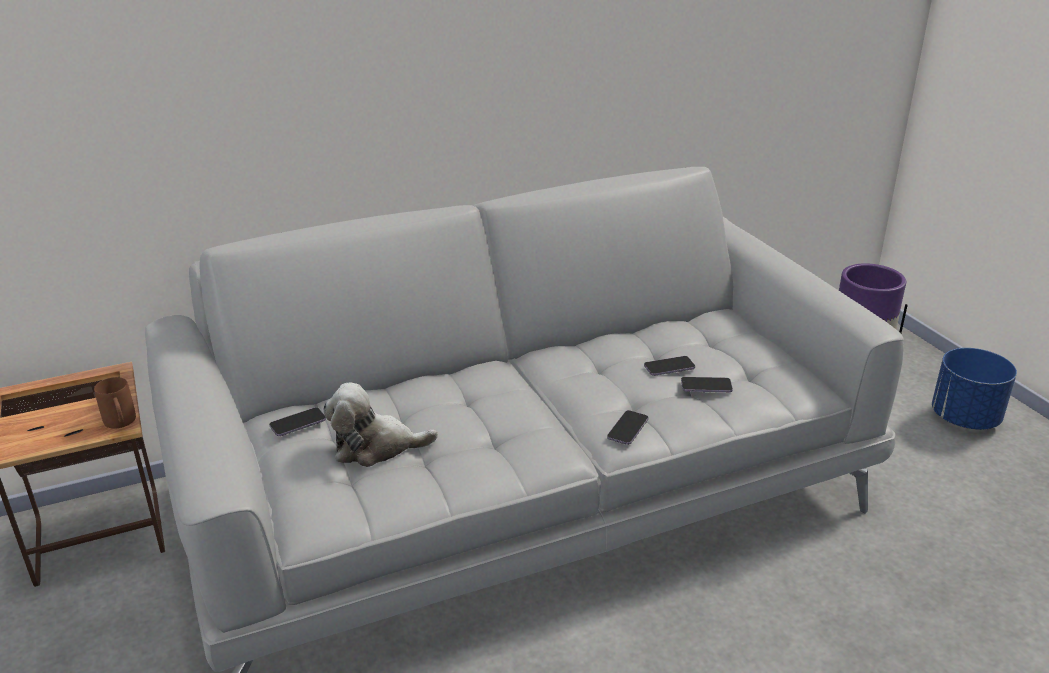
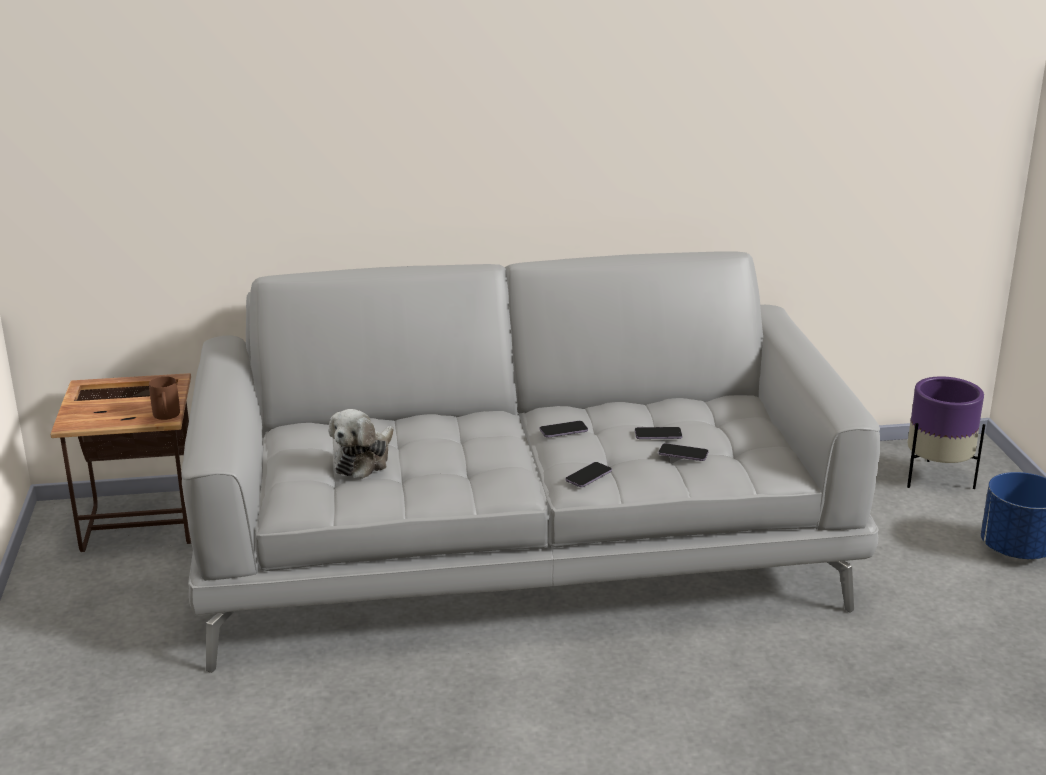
camera: 15 degrees right, 5 degrees down
(298, 423) = (307, 435): phone -> phone (563, 431)
(375, 447) = (364, 460): plush toy -> plush toy turned 75 degrees counterclockwise

